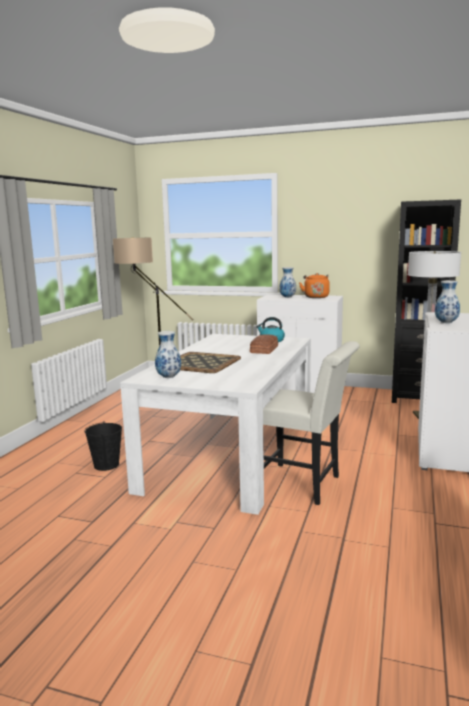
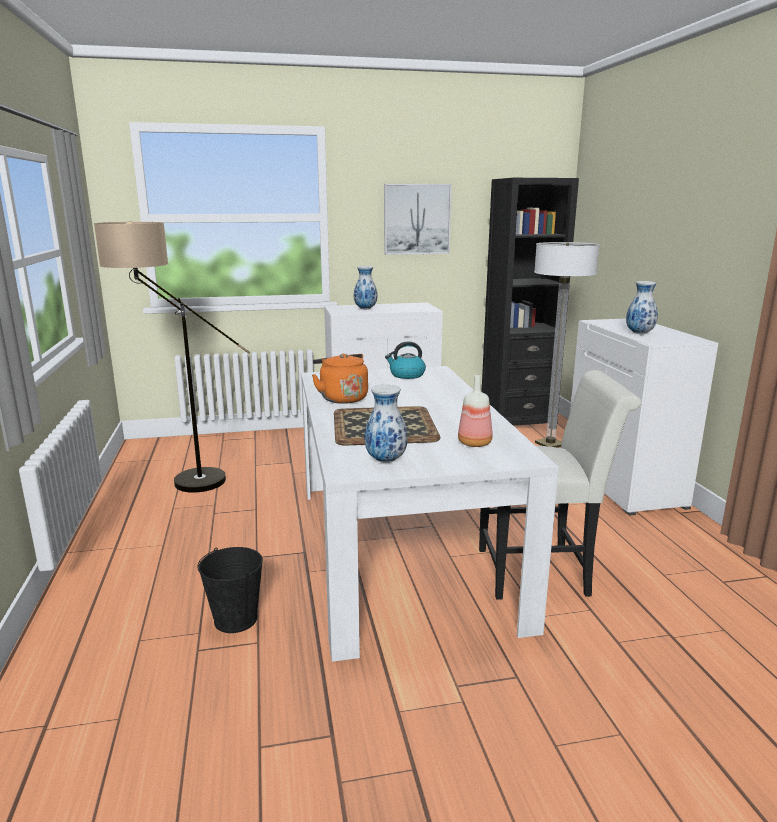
camera: 30 degrees left, 5 degrees up
(233, 376) = (475, 443): none -> bottle
(265, 349) = (427, 391): bread -> none
(315, 297) = (400, 306): orange kettle -> orange kettle (342, 398)
(342, 234) = (417, 219): none -> picture

